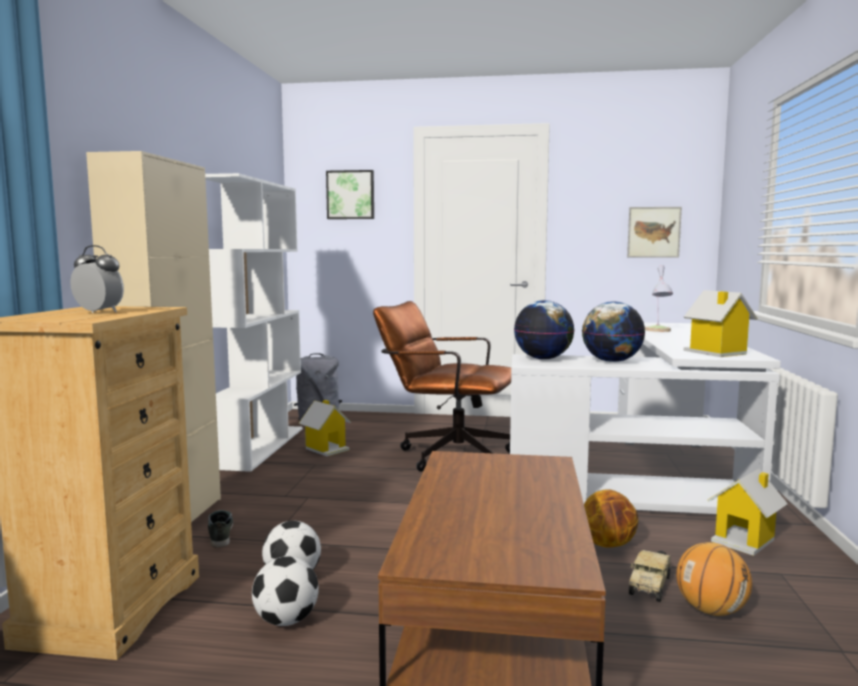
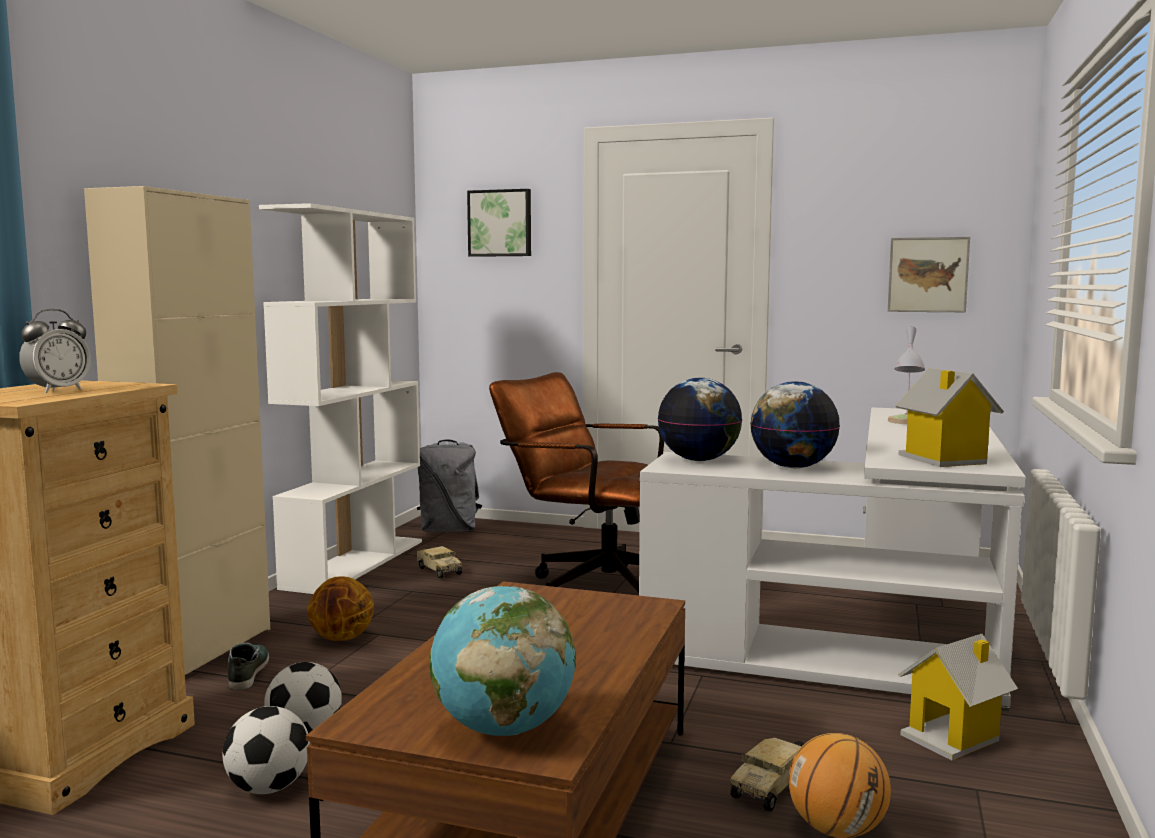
camera: 10 degrees right, 0 degrees up
(99, 312) = (58, 390): alarm clock -> alarm clock turned 90 degrees clockwise
(326, 449) = (438, 570): toy house -> toy truck
(524, 557) = (503, 729): none -> globe
(608, 544) = (746, 727): basketball -> basketball (342, 638)

